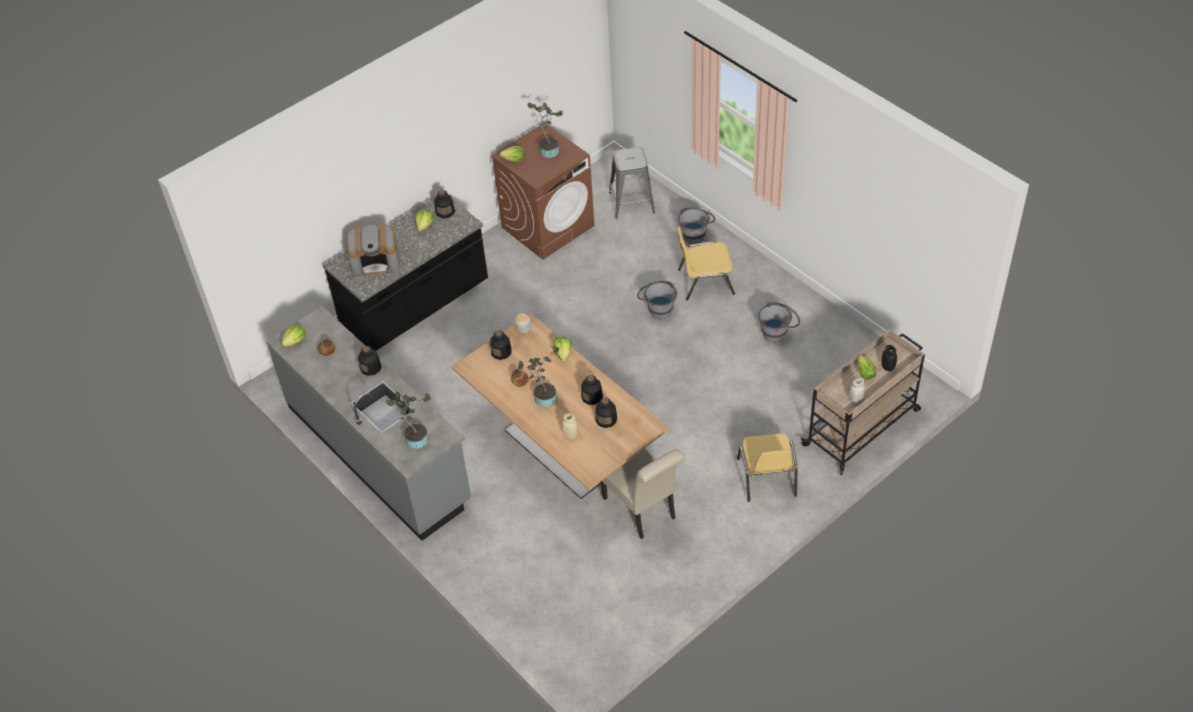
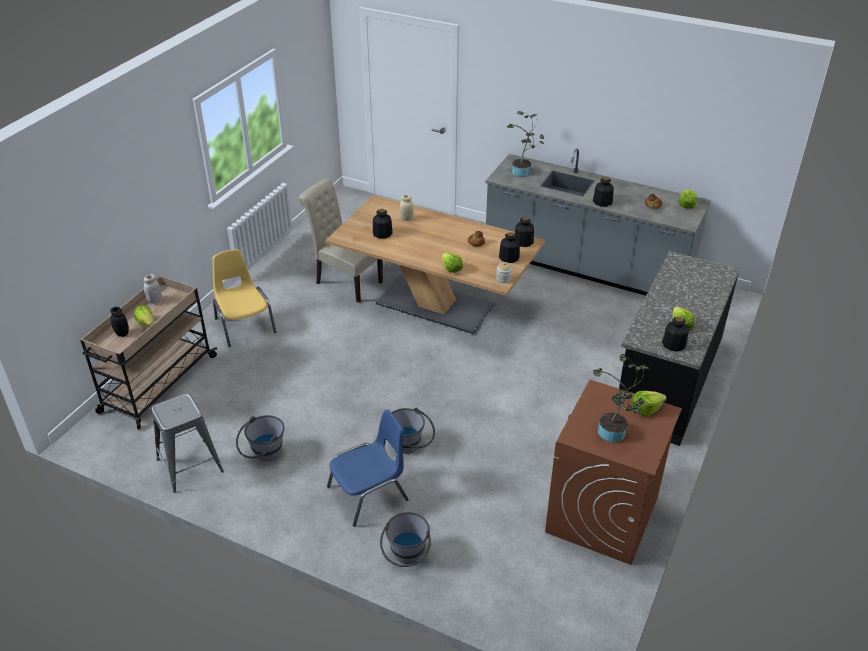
camera: 155 degrees right, 10 degrees down
(376, 261) = (692, 282): coffee machine -> none
(543, 398) = (447, 235): potted plant -> none
(592, 397) = (404, 245): bottle -> bottle (523, 241)
(631, 203) = (517, 583): grey stool -> grey stool (190, 465)
(704, 281) = (369, 494): yellow chair -> blue chair

